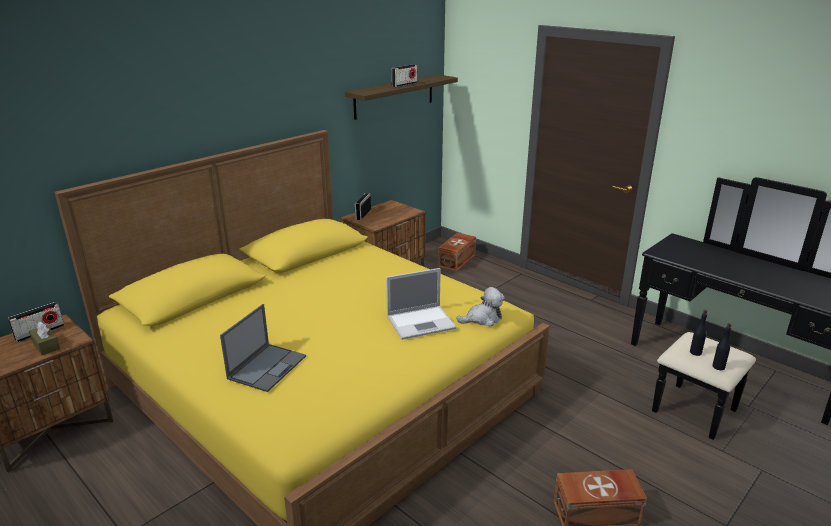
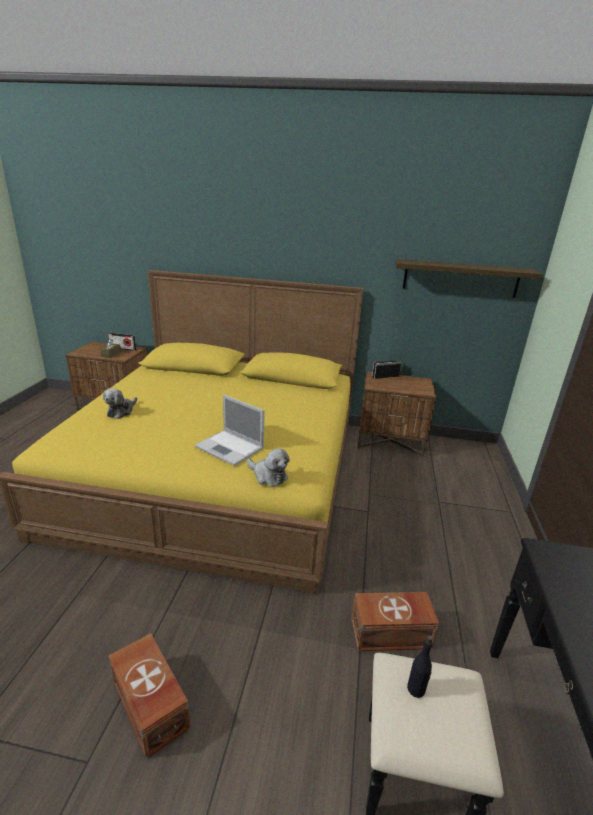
camera: 55 degrees right, 0 degrees up
(267, 367) = (121, 411): laptop -> plush toy
(404, 84) = (463, 266): radio -> none
(457, 260) = (471, 466): brown storage box -> brown storage box (392, 634)
(718, 367) = (404, 729): black bottle -> none

